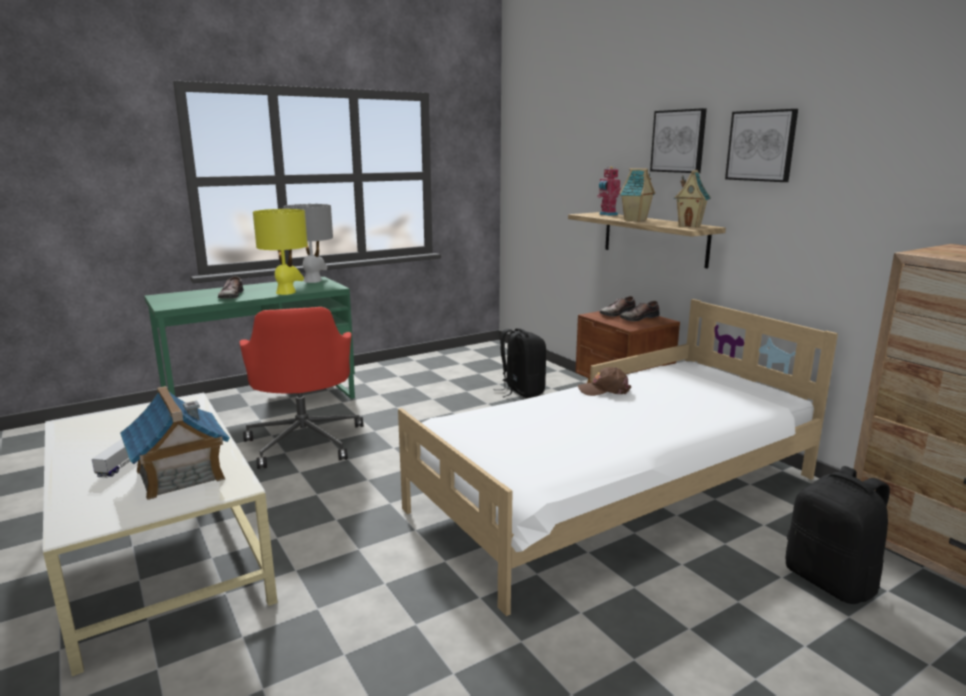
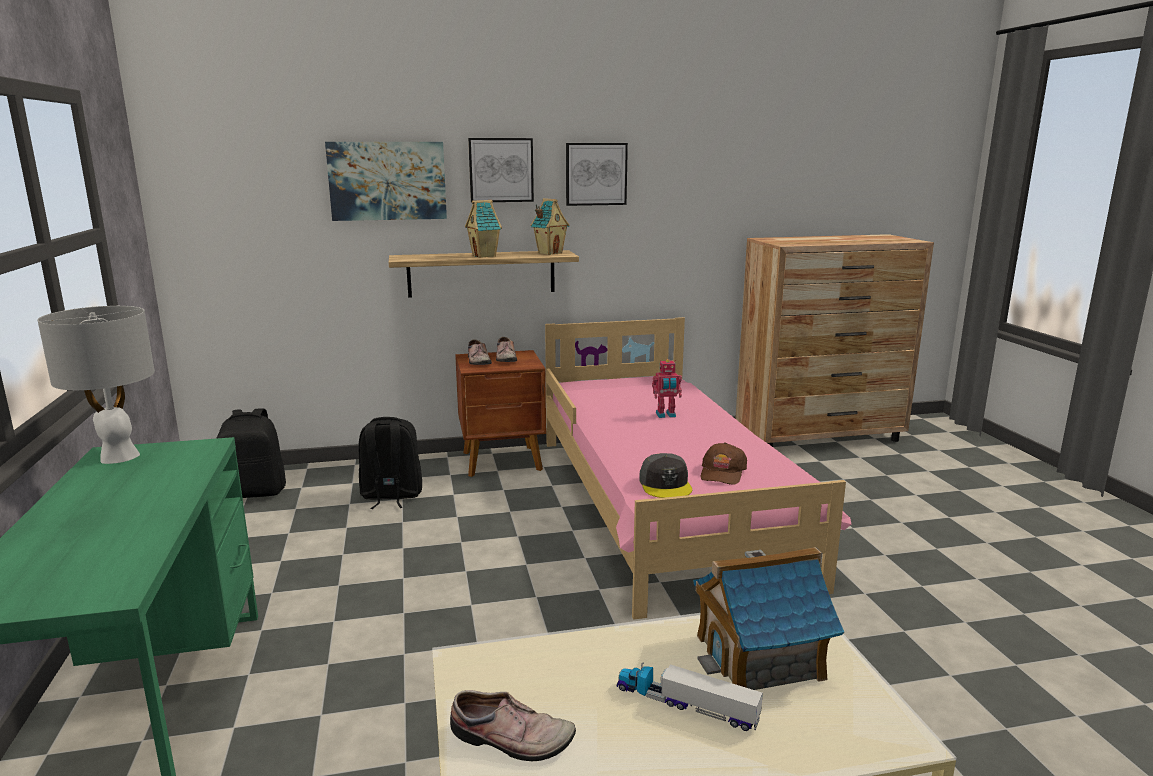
camera: 70 degrees left, 0 degrees up
(230, 295) = (119, 527): shoe -> shoe (511, 740)
(286, 292) = (183, 480): yellow table lamp -> none
(305, 441) = (381, 678): red office chair -> none
(470, 425) = (665, 485): none -> grey cap
(604, 150) = (387, 181): none -> picture
(604, 390) = (614, 421): brown cap -> brown cap (722, 472)
(607, 214) = (423, 256): toy robot -> toy robot (666, 415)
(616, 494) = (664, 505): white bed -> pink bed
(831, 581) = (807, 471): black backpack -> black backpack (255, 492)

